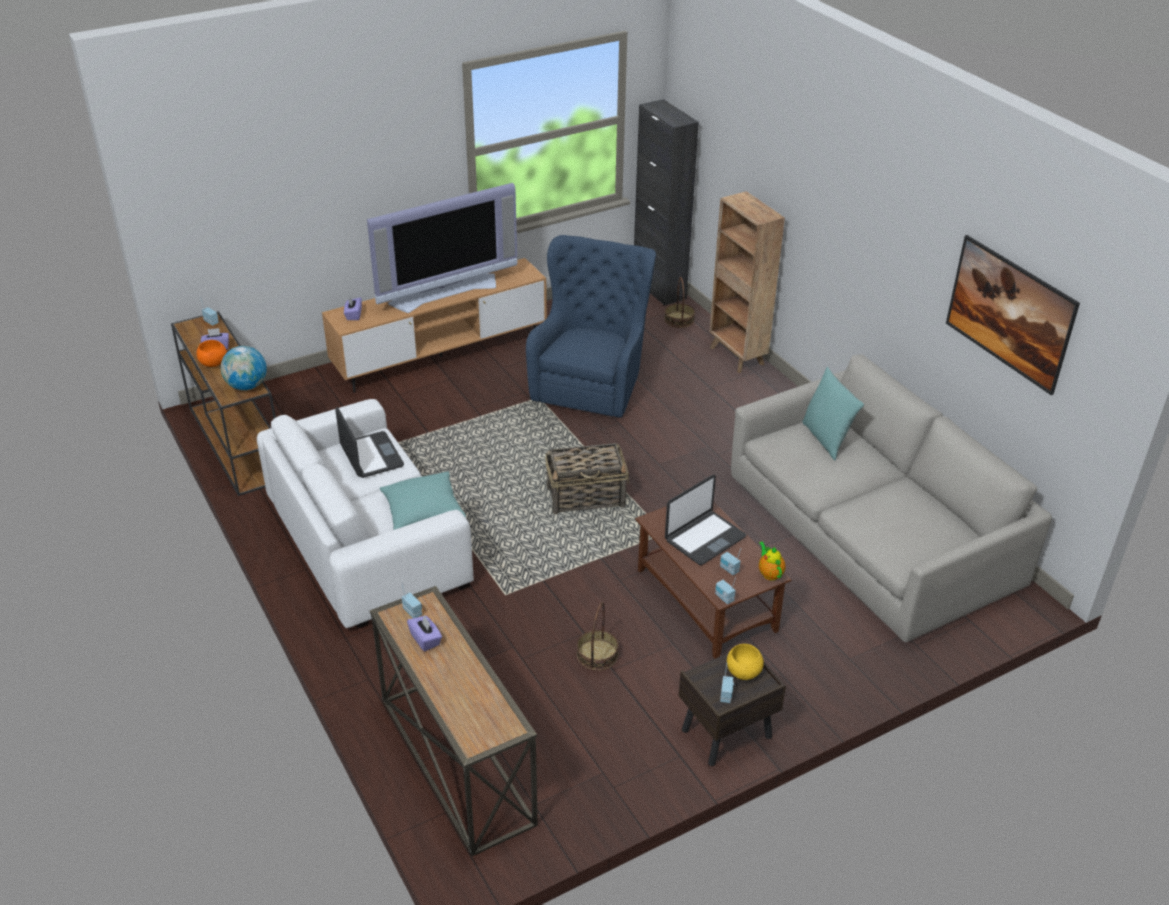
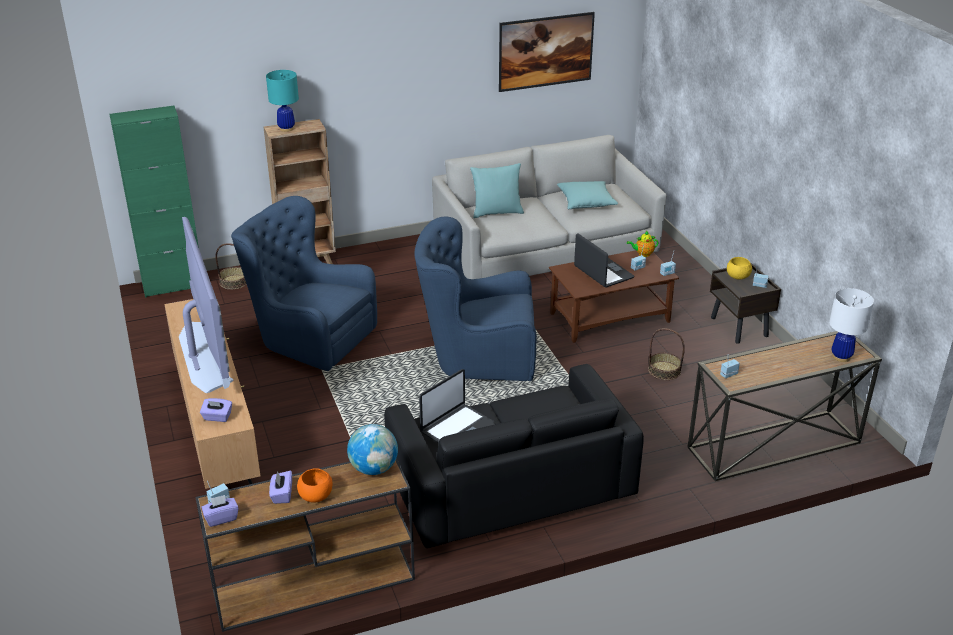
camera: 80 degrees left, 5 degrees down
(366, 541) = (510, 485): white sofa -> black sofa
(371, 456) = (457, 428): laptop -> laptop turned 150 degrees clockwise
(423, 511) = (547, 401): turquoise pillow -> turquoise pillow (586, 202)
(425, 640) = (759, 369): purple tissue box -> purple tissue box (221, 518)
(462, 721) = (841, 357): none -> white table lamp
(586, 497) = (477, 357): basket -> blue armchair
(659, 288) = (173, 285): black cabinet -> green cabinet
(746, 203) = (286, 128): none -> turquoise table lamp

